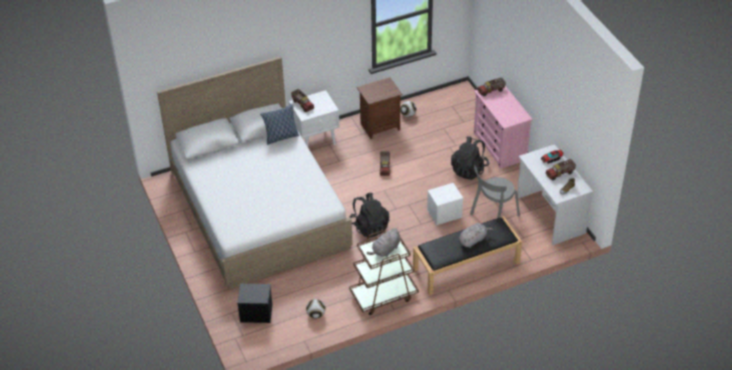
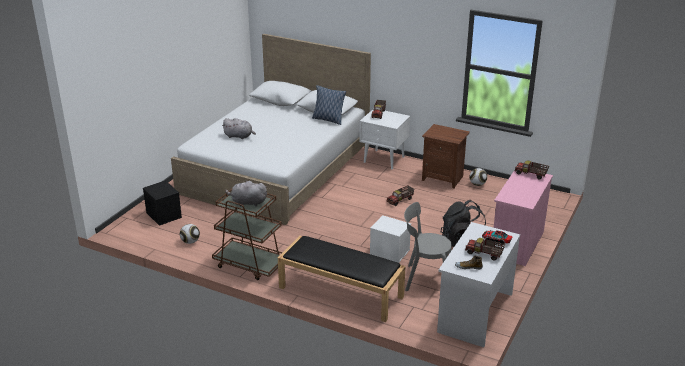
camera: 50 degrees right, 15 degrees down
(369, 227) = (322, 223): black backpack -> none
(473, 240) = (346, 259): grey plush toy -> grey plush toy (239, 136)

